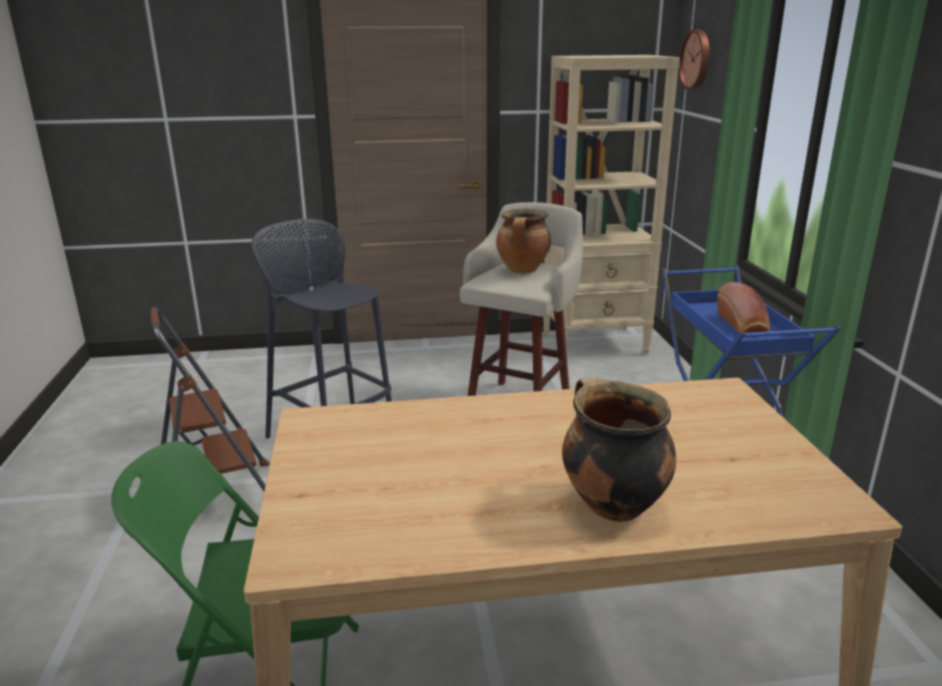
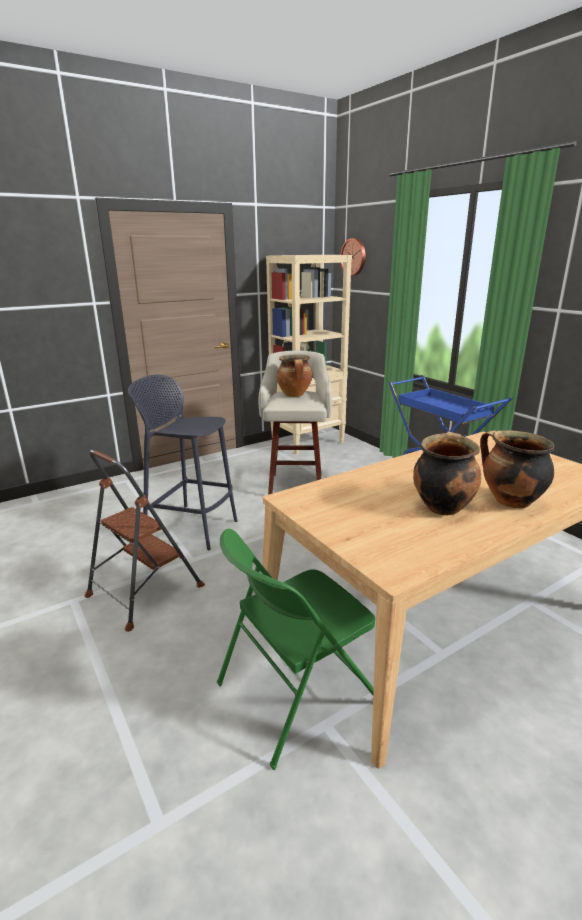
camera: 25 degrees left, 0 degrees up
(492, 484) = (442, 506): none -> cooking pot
(742, 324) = (447, 406): bread -> none

